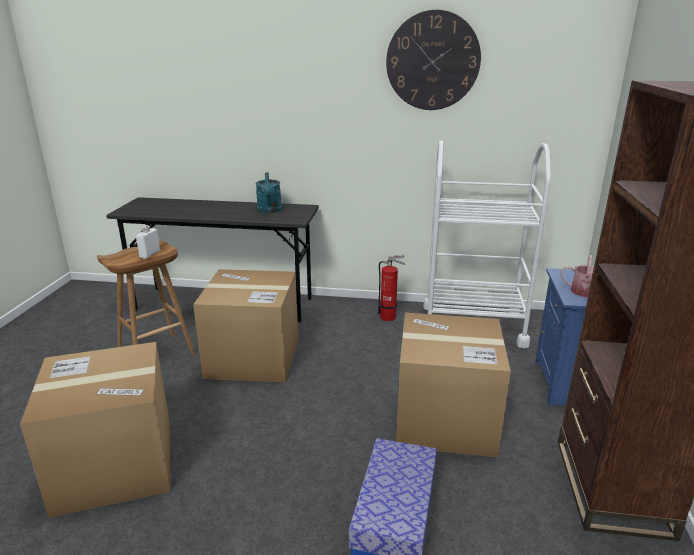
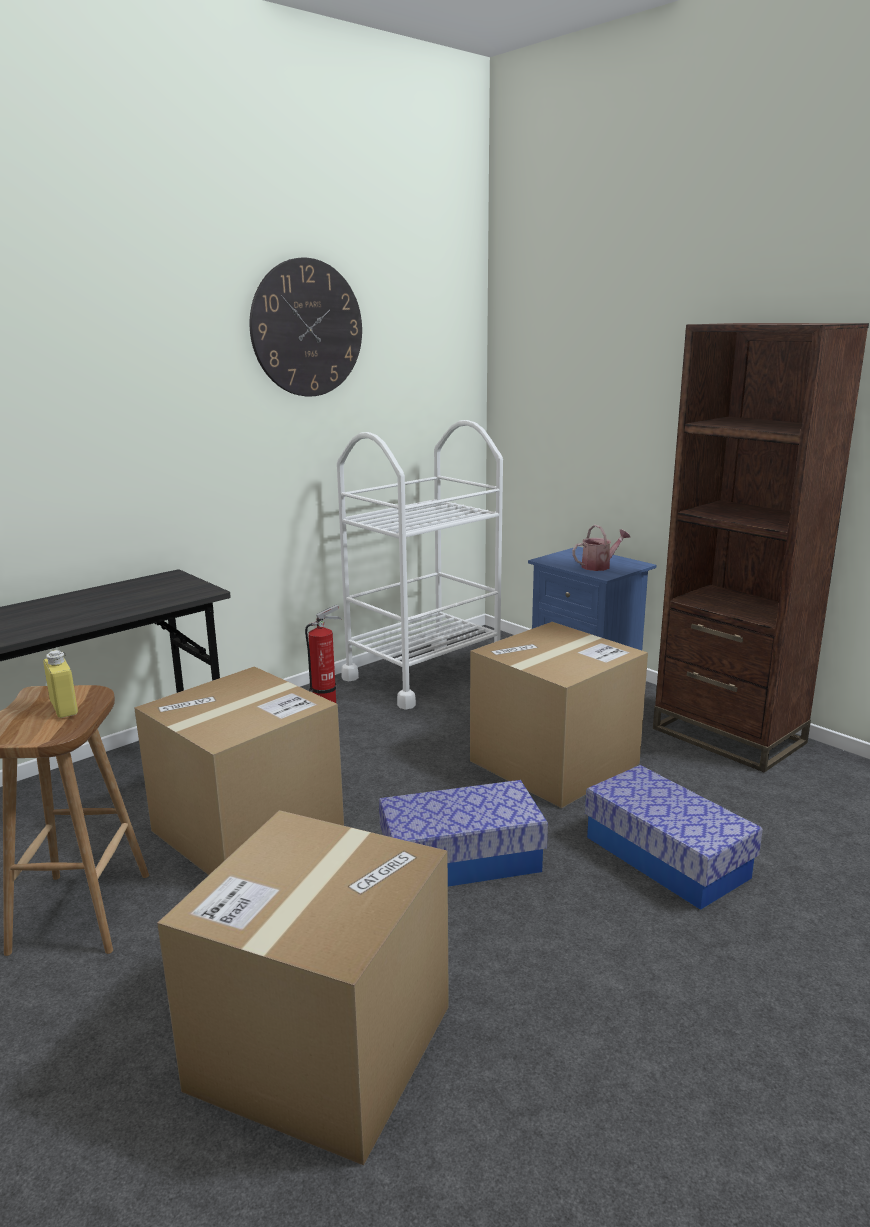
camera: 50 degrees left, 5 degrees down
(149, 254) = (64, 708): white bottle -> yellow bottle
(270, 211) = (129, 594): turquoise watering can -> none
(298, 434) = (461, 859): none -> storage box

